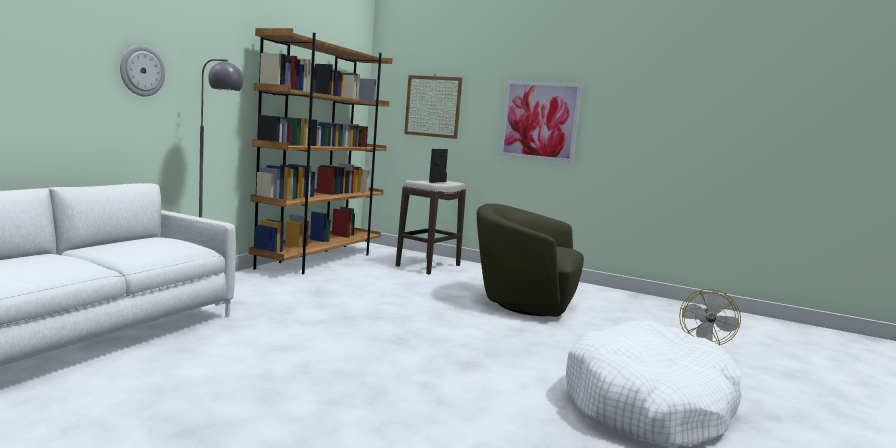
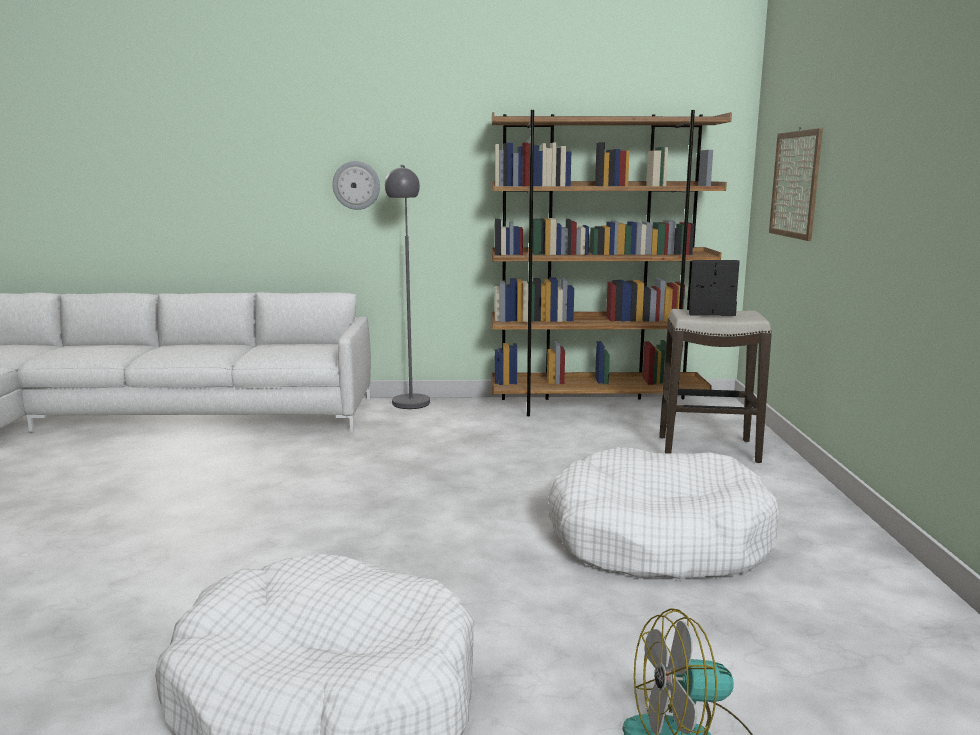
camera: 65 degrees right, 5 degrees up
(524, 303) = (657, 539): green armchair -> white dog bed
(539, 121) = (894, 204): picture -> none

